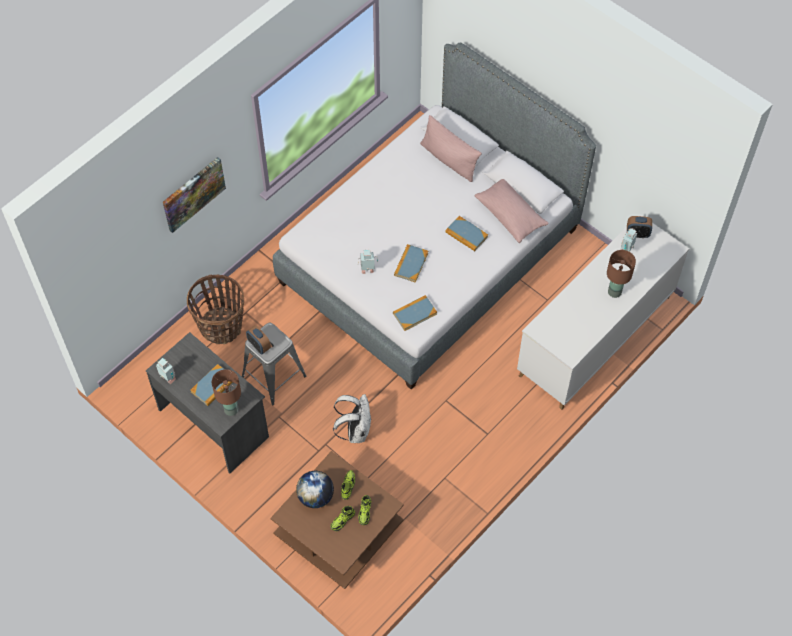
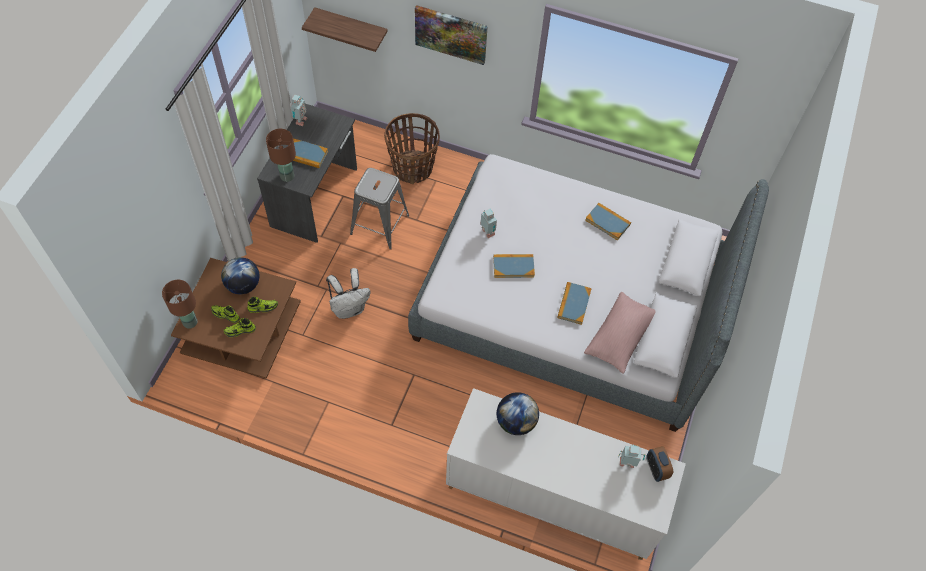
camera: 65 degrees right, 0 degrees up
(116, 280) = (351, 28): none -> shelf
(259, 346) = (369, 179): alarm clock -> none
(414, 313) = (457, 289): book -> book (607, 222)
(449, 160) = (657, 259): pink pillow -> none
(563, 311) = (516, 421): none -> globe
(614, 291) = (566, 467): brown table lamp -> brown table lamp (190, 322)

